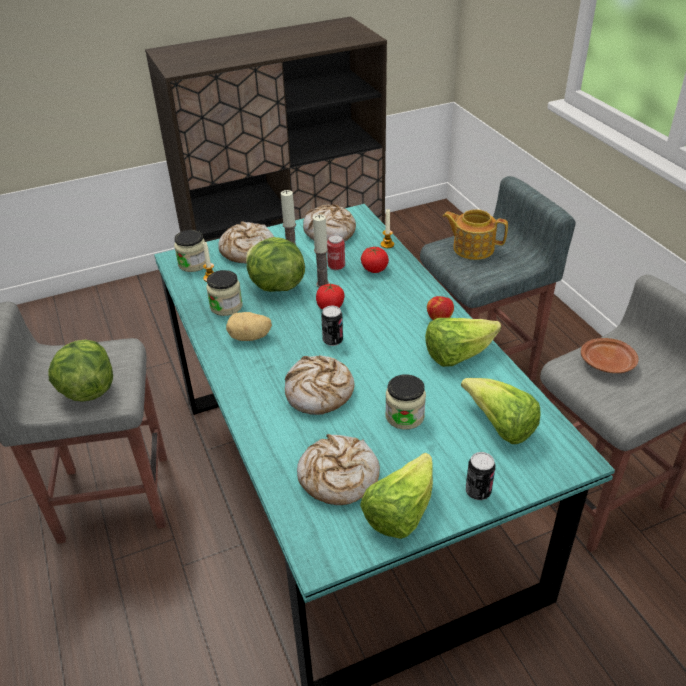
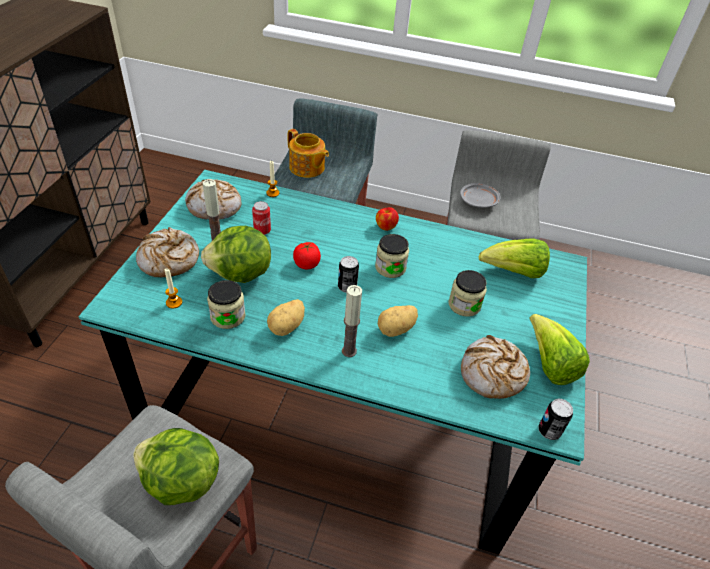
camera: 55 degrees left, 5 degrees up
(193, 264) = (136, 300): jar -> jar (390, 267)
(319, 393) = (396, 330): bread -> potato
(322, 284) = (274, 250): candle -> candle (349, 351)
(374, 269) = (292, 217): tomato -> none
(457, 355) = (431, 244): lettuce -> none
(472, 248) = (307, 168): teapot -> teapot turned 105 degrees counterclockwise
(478, 491) = (560, 319): can -> can (549, 431)
(608, 363) = (478, 201): brown plate -> grey plate

